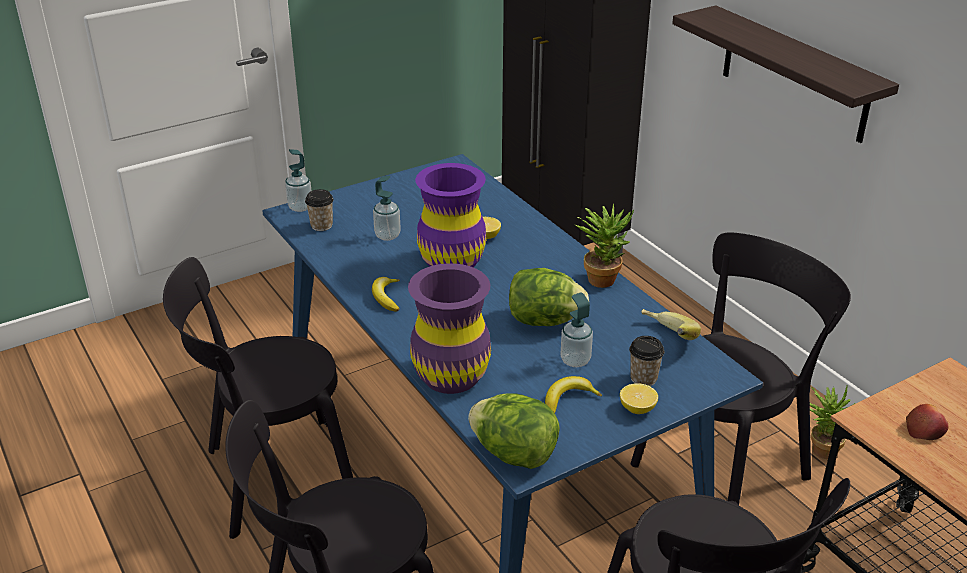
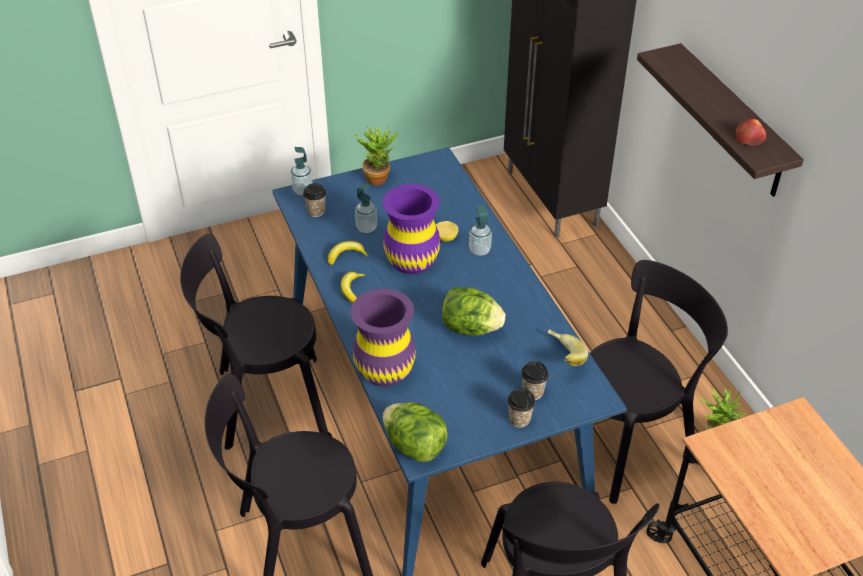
camera: 10 degrees right, 10 degrees up
(568, 399) = (469, 403): banana -> banana (346, 256)
(575, 360) = (484, 368): soap dispenser -> soap dispenser (479, 250)
(602, 277) = (530, 290): potted plant -> potted plant (378, 177)
(637, 409) = (519, 419): lemon -> cup
(924, 429) = (754, 461): apple -> apple (750, 138)

